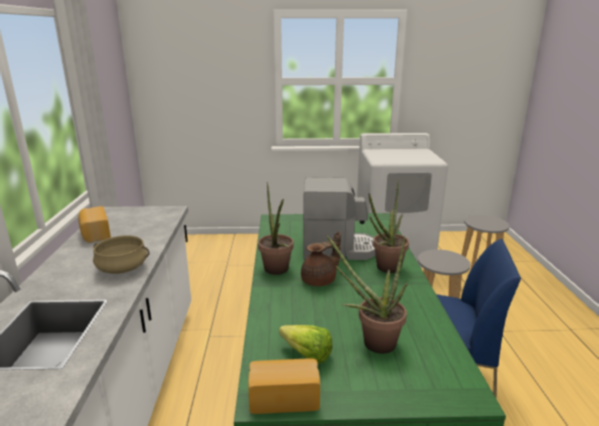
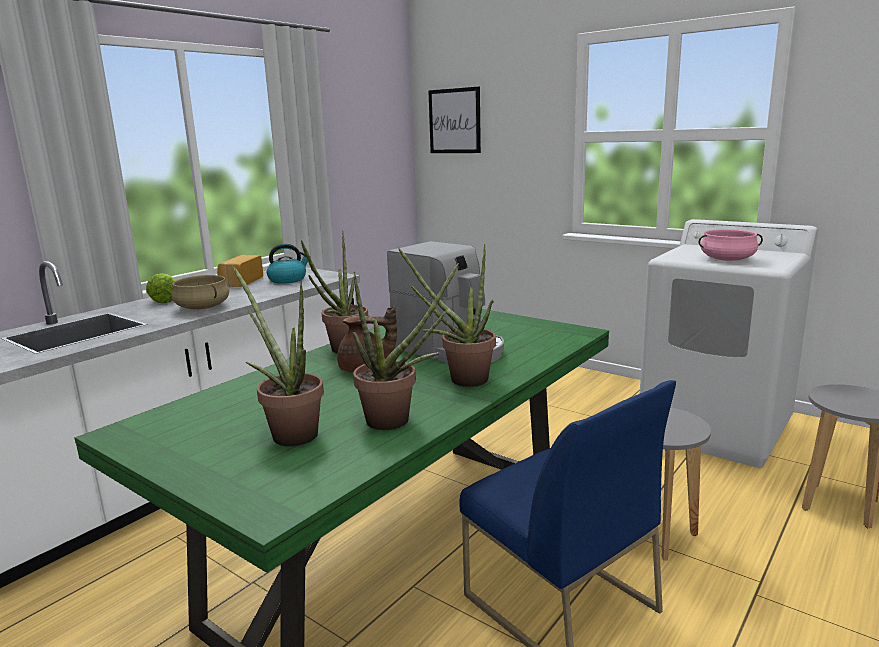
camera: 40 degrees right, 5 degrees down
(137, 222) = (288, 280): none -> kettle
(169, 67) = (454, 121): none -> picture
(284, 396) = (135, 438): bread -> none
(303, 352) = (218, 416): lettuce -> lettuce (166, 299)
(408, 158) = (727, 260): none -> pink cooking pot
(408, 308) = (397, 420): none -> potted plant

